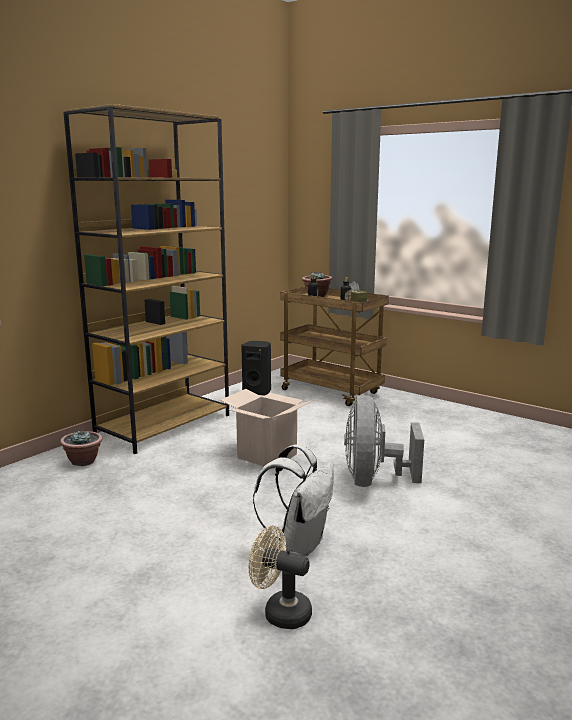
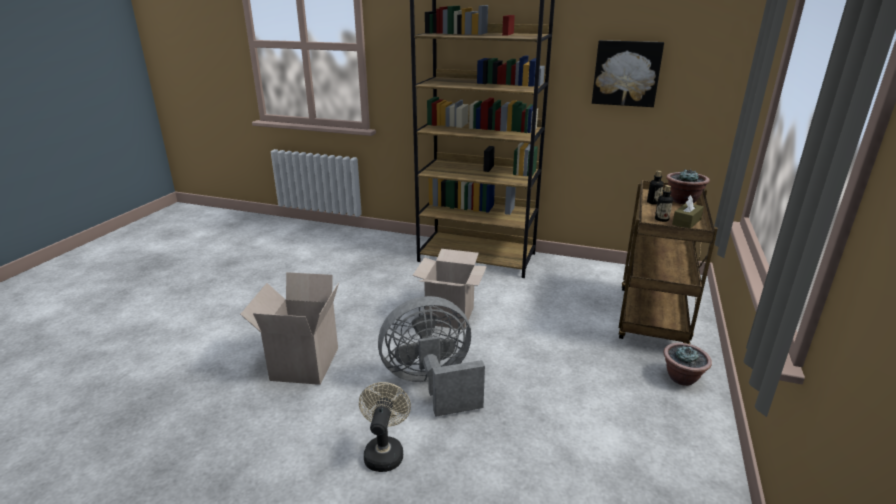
camera: 70 degrees right, 10 degrees up
(83, 461) = (394, 249): potted plant -> potted plant (682, 378)
(226, 211) = (626, 73): none -> picture
(258, 392) = (599, 277): black speaker -> none
(280, 612) = (212, 372): beige fan -> beige fan (384, 451)
(299, 543) = (303, 363): white backpack -> cardboard box

